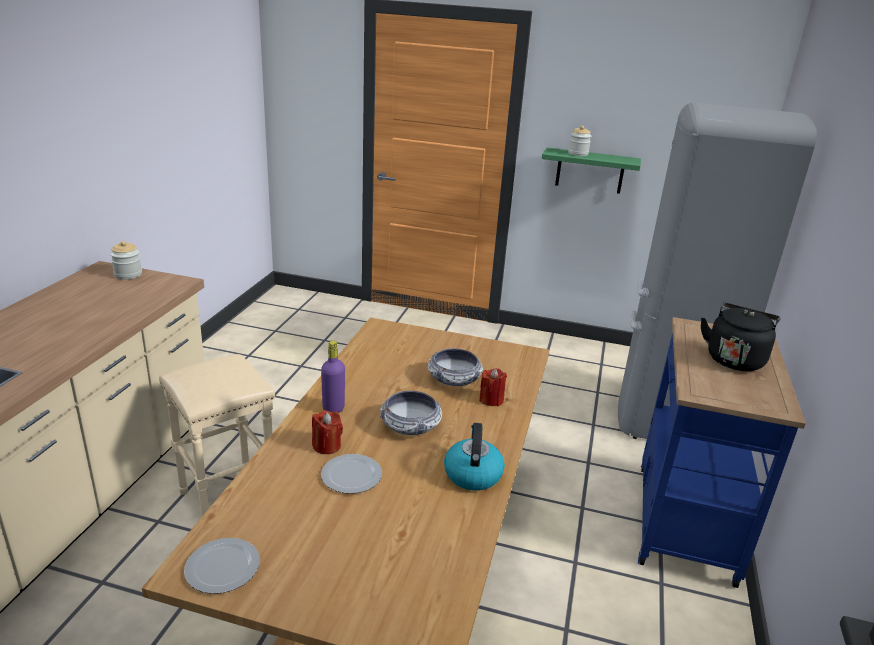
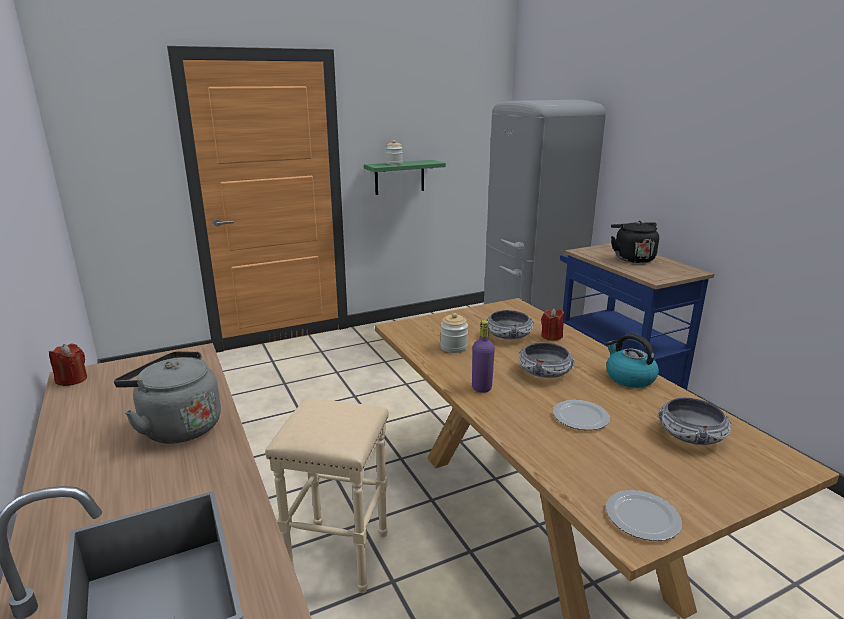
camera: 40 degrees left, 5 degrees down
(80, 326) = (177, 427): none -> grey kettle
(128, 274) = (120, 369): jar -> jar (453, 347)
(326, 446) = (528, 410): red candle -> red candle (72, 379)
(404, 550) = (690, 435): none -> bowl

